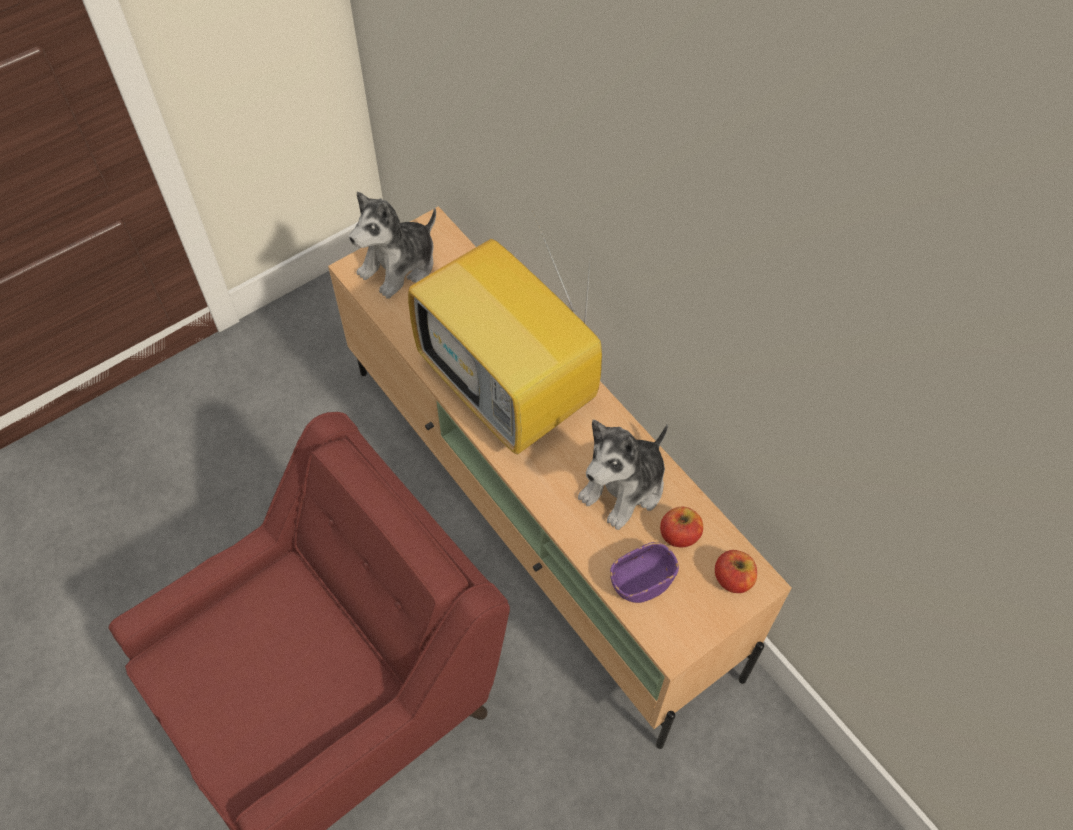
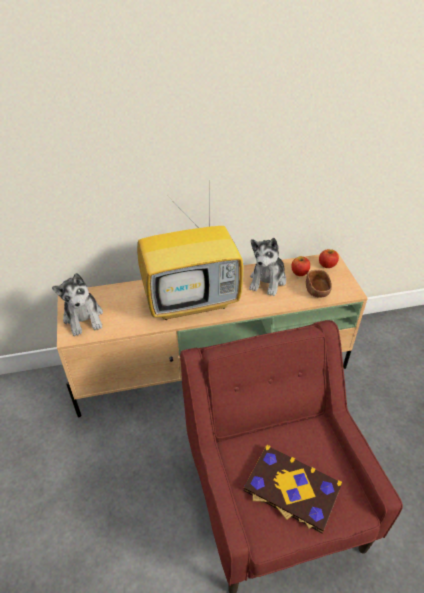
camera: 65 degrees left, 15 degrees down
(246, 679) = (291, 489): none -> book
(624, 487) = (267, 280): plush toy -> plush toy turned 45 degrees clockwise
(641, 581) = (317, 290): purple bowl -> brown bowl

